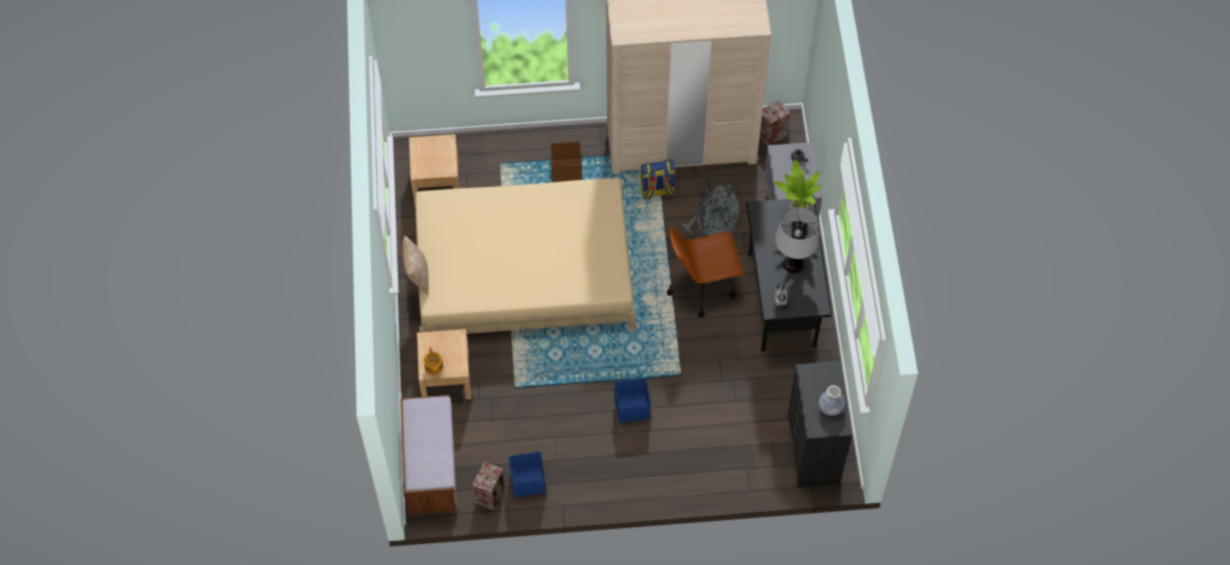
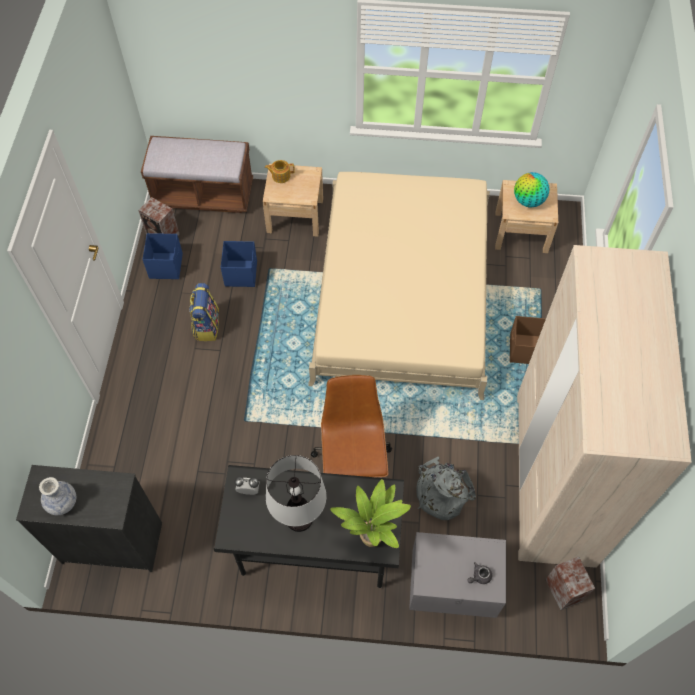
camera: 100 degrees right, 0 degrees up
(417, 276) = (384, 171): pillow -> none
(433, 158) = (528, 201): none -> globe
(631, 407) = (219, 366): blue storage box -> blue storage box (241, 273)
(657, 190) = (489, 437): backpack -> backpack (206, 325)

